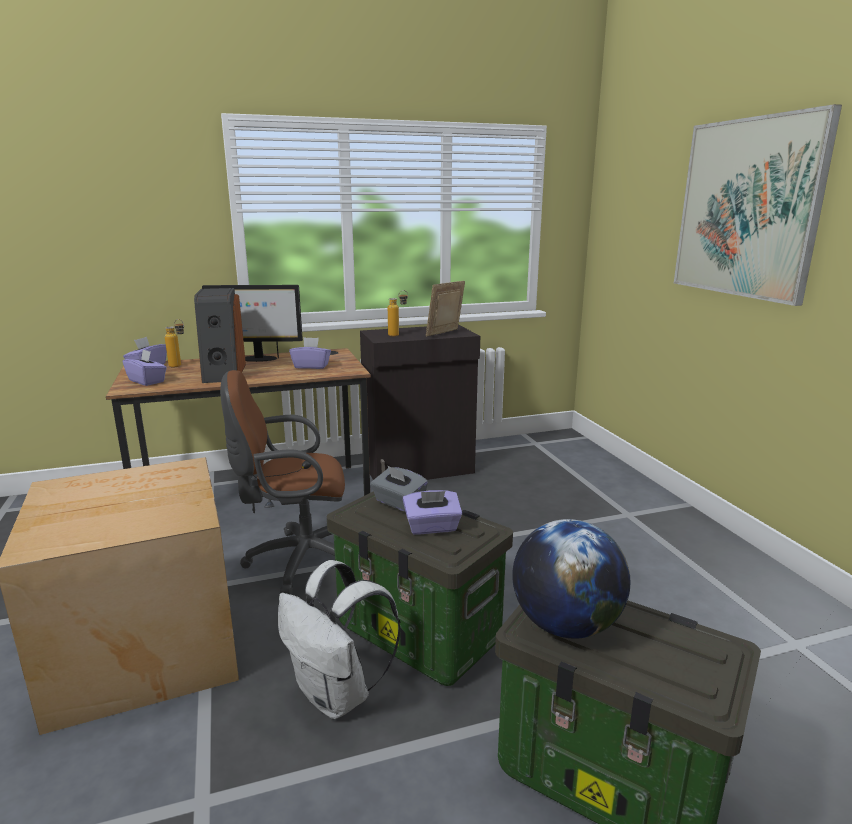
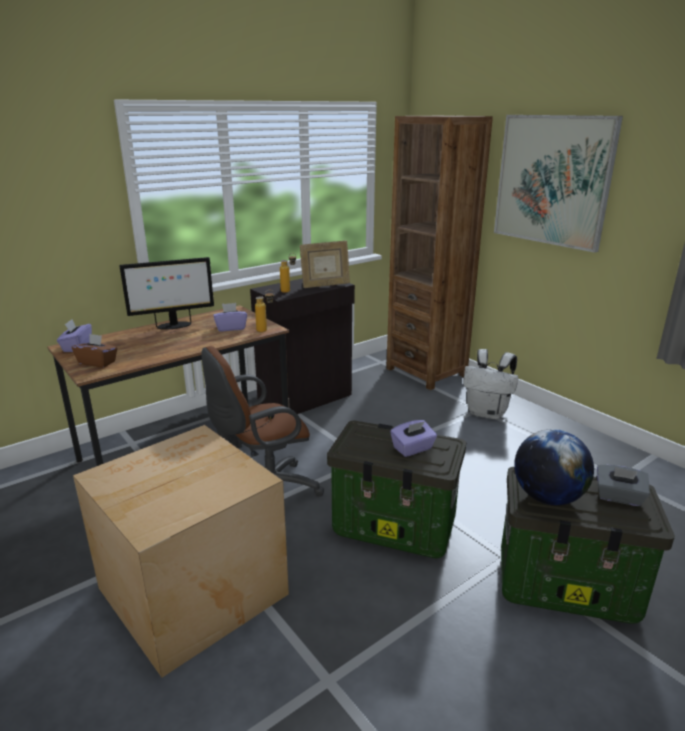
camera: 20 degrees left, 5 degrees up
(147, 381) = (97, 362): purple tissue box -> brown tissue box
(179, 366) = (108, 342): bottle -> bottle (266, 330)
(223, 373) = (159, 344): speaker -> none
(338, 695) = (368, 584): white backpack -> white backpack (487, 413)
(399, 503) = (373, 434): grey tissue box -> grey tissue box (618, 497)
(445, 334) = (325, 285): picture frame -> picture frame turned 120 degrees counterclockwise
(585, 461) = (426, 372): none -> brown bookcase

